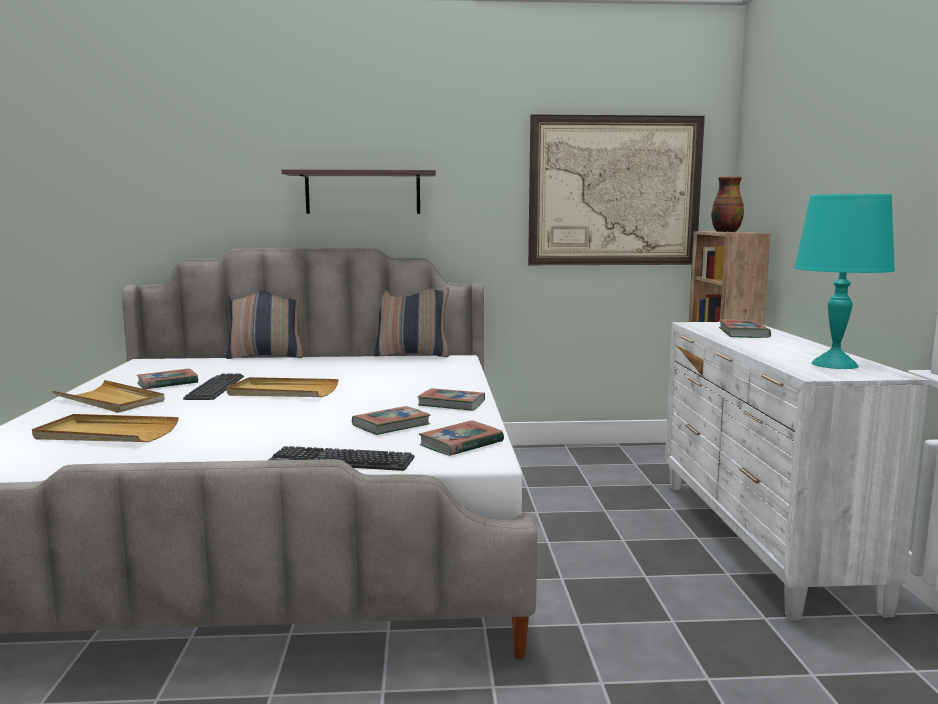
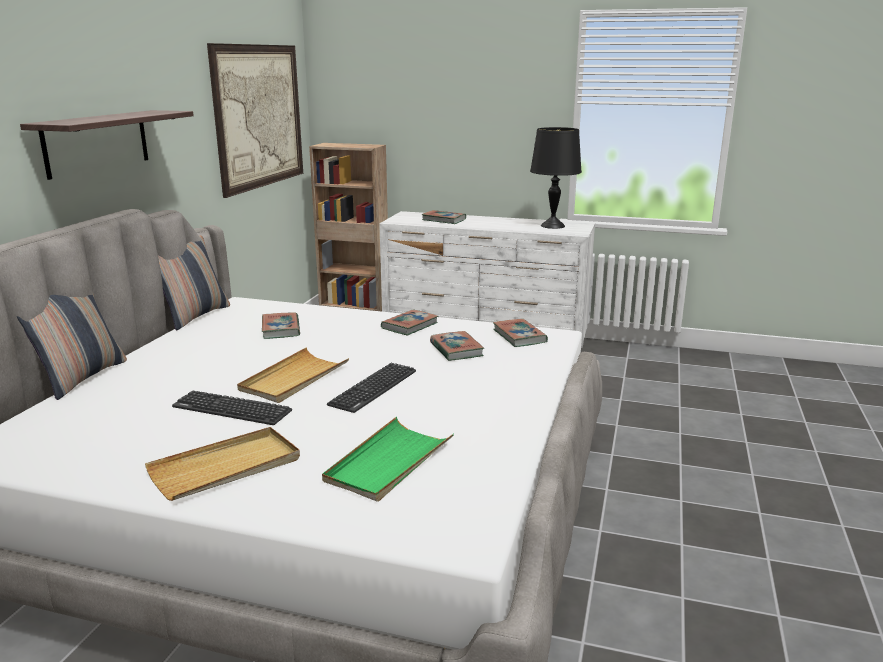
camera: 70 degrees left, 10 degrees up
(106, 434) = (388, 462): beige tray -> green tray
(167, 383) = (167, 435): book -> book (281, 329)
(342, 461) = (538, 372): keyboard -> keyboard (373, 388)
(725, 232) = (352, 146): vase -> none
(833, 364) = (552, 226): turquoise table lamp -> black table lamp

